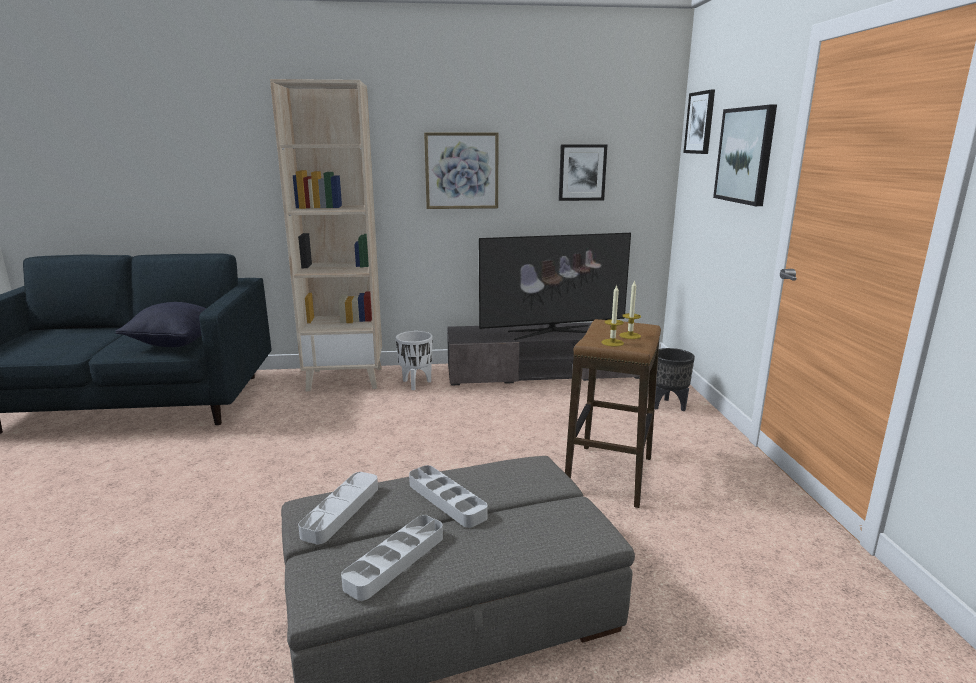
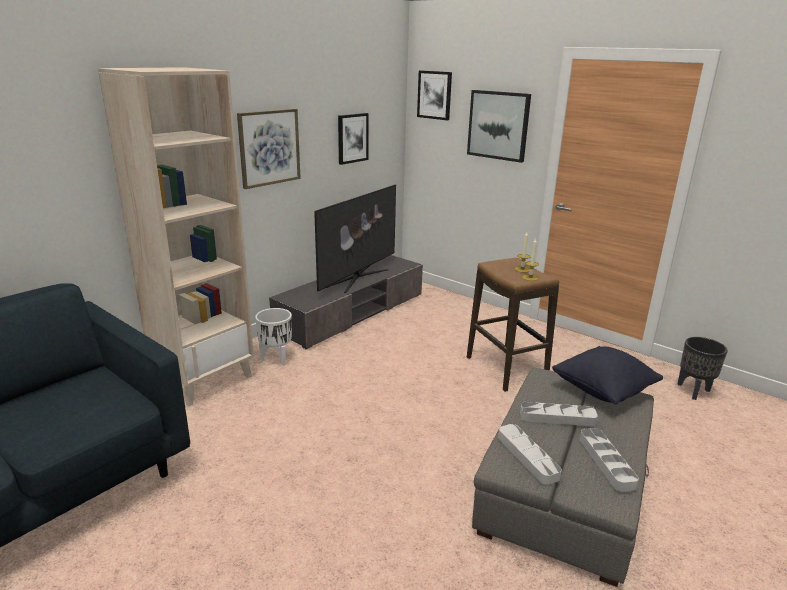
camera: 45 degrees left, 5 degrees up
(176, 343) = (99, 406): black pillow -> black pillow (603, 391)
(668, 406) = (462, 310): black planter -> black planter (694, 391)

